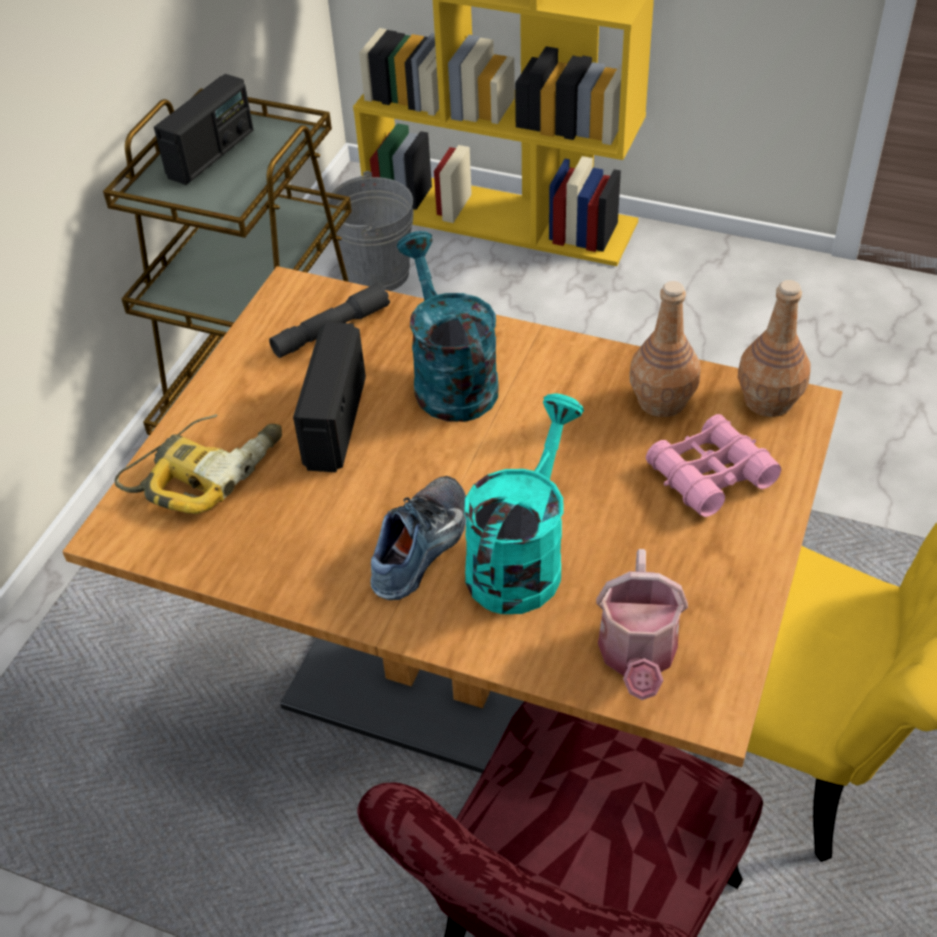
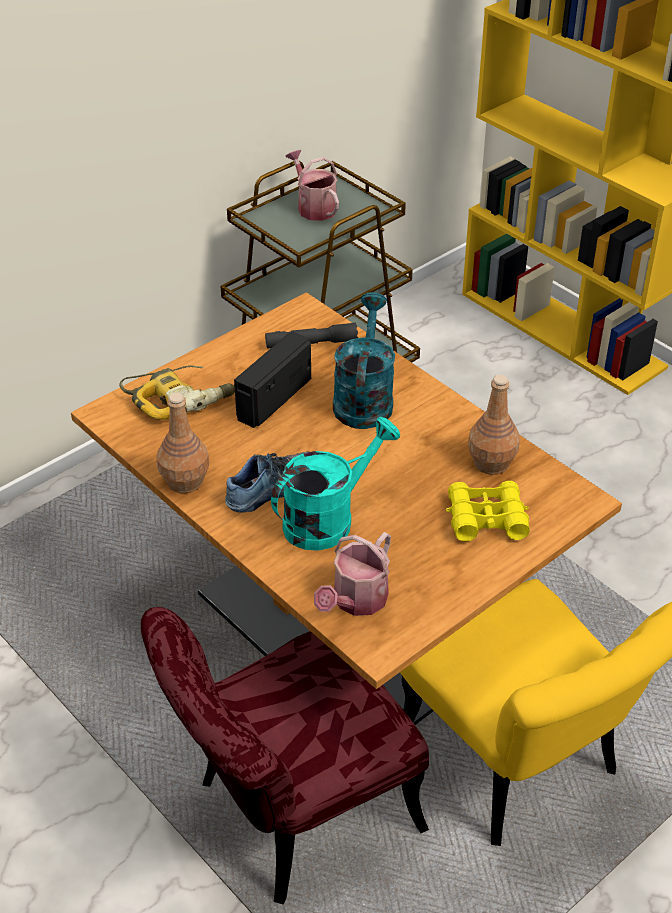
camera: 25 degrees right, 5 degrees down
(211, 154) = (314, 207): radio -> watering can
(378, 273) = (443, 338): grey bucket -> none
(710, 475) = (486, 519): pink binoculars -> yellow binoculars
(769, 400) = (565, 489): brown bottle -> brown bottle (185, 481)

